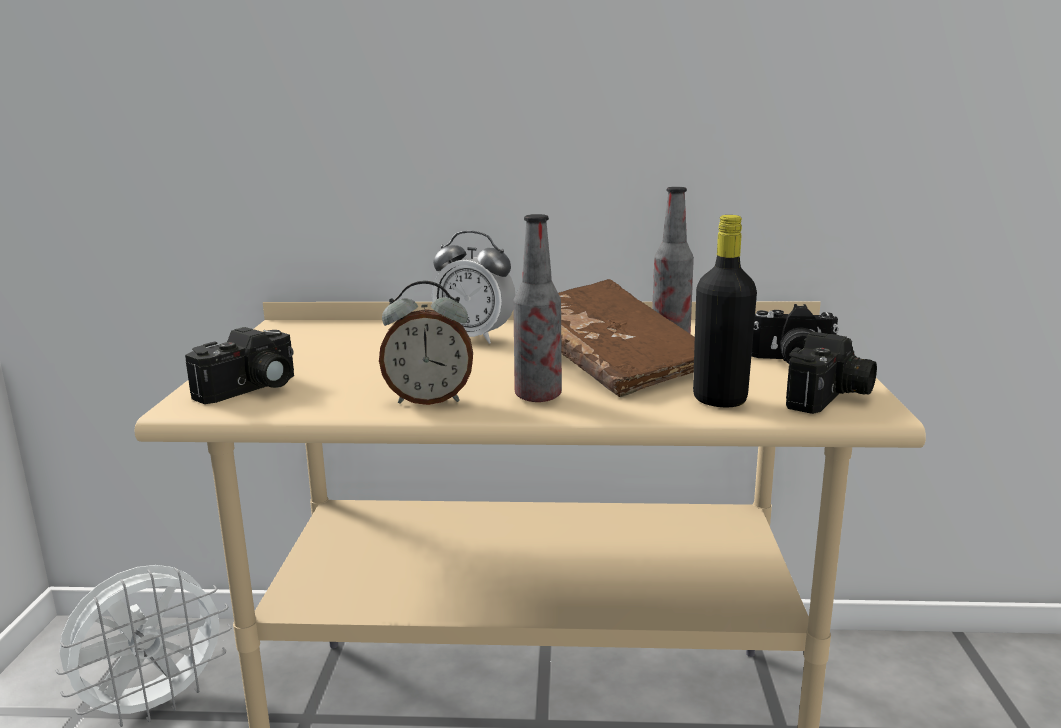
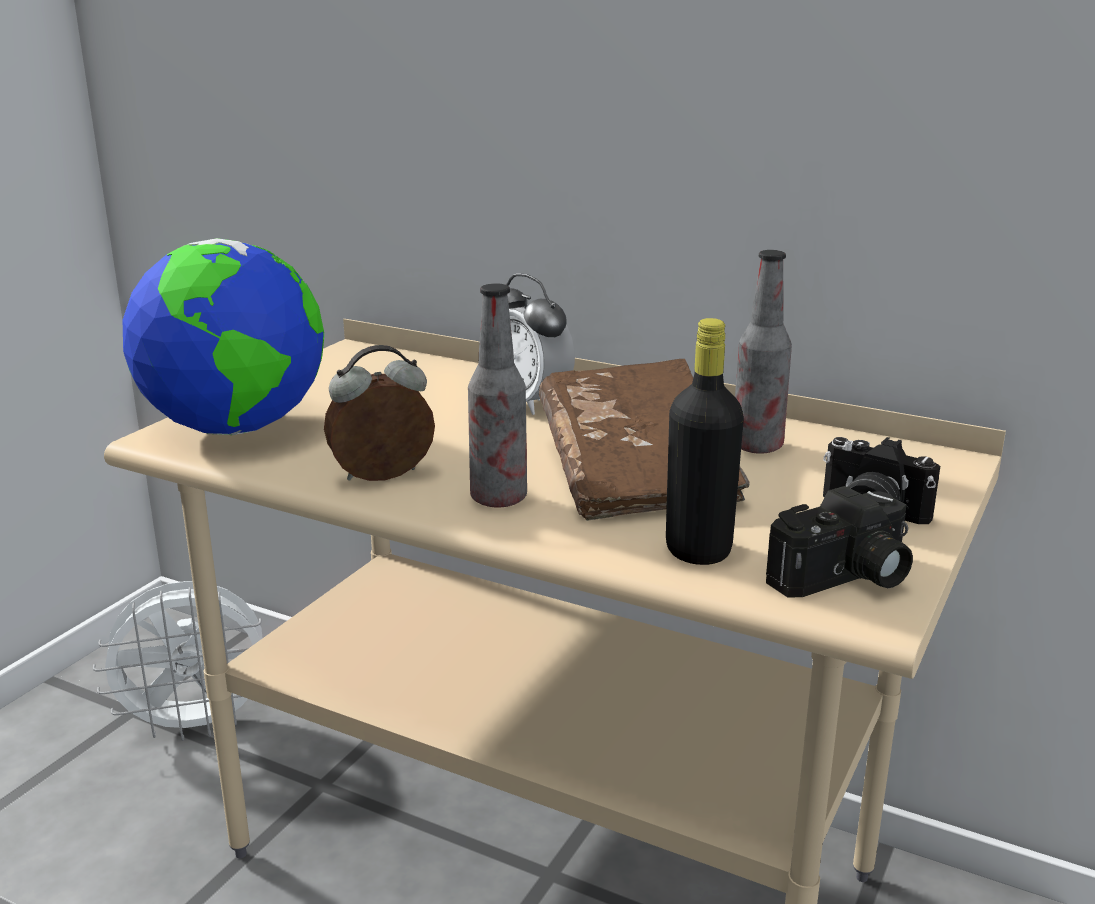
camera: 25 degrees right, 5 degrees up
(251, 389) = (236, 428): camera -> globe
(429, 400) = (383, 478): alarm clock -> alarm clock turned 135 degrees clockwise

